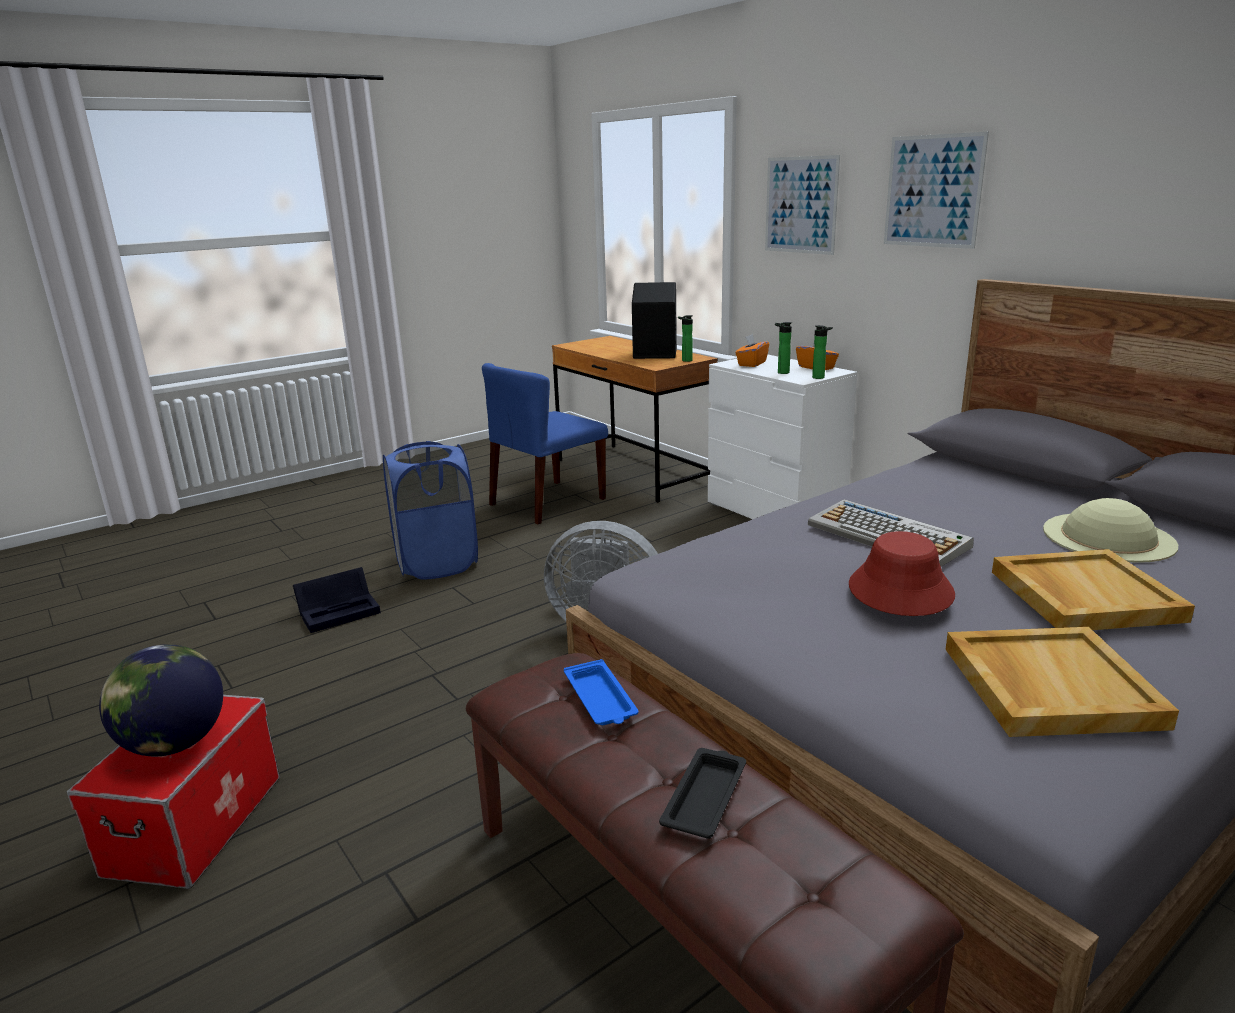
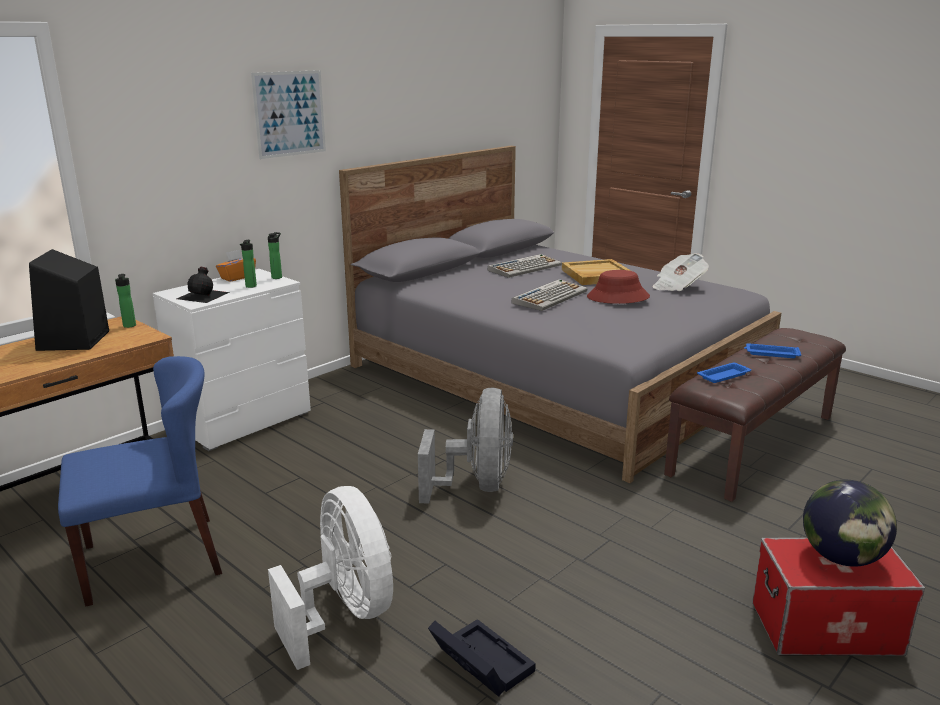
camera: 100 degrees left, 0 degrees up
(437, 563) = (344, 614): blue laundry basket -> white fan
(547, 502) = (153, 558): blue chair -> blue chair turned 60 degrees counterclockwise
(705, 797) = (771, 353): black tray -> blue tray
(751, 364) = (204, 295): orange tissue box -> black bottle
(800, 205) = (168, 136): picture -> none
(1047, 685) = (677, 286): beige tray -> newspaper
(1108, 537) = (525, 267): beige hat -> keyboard

